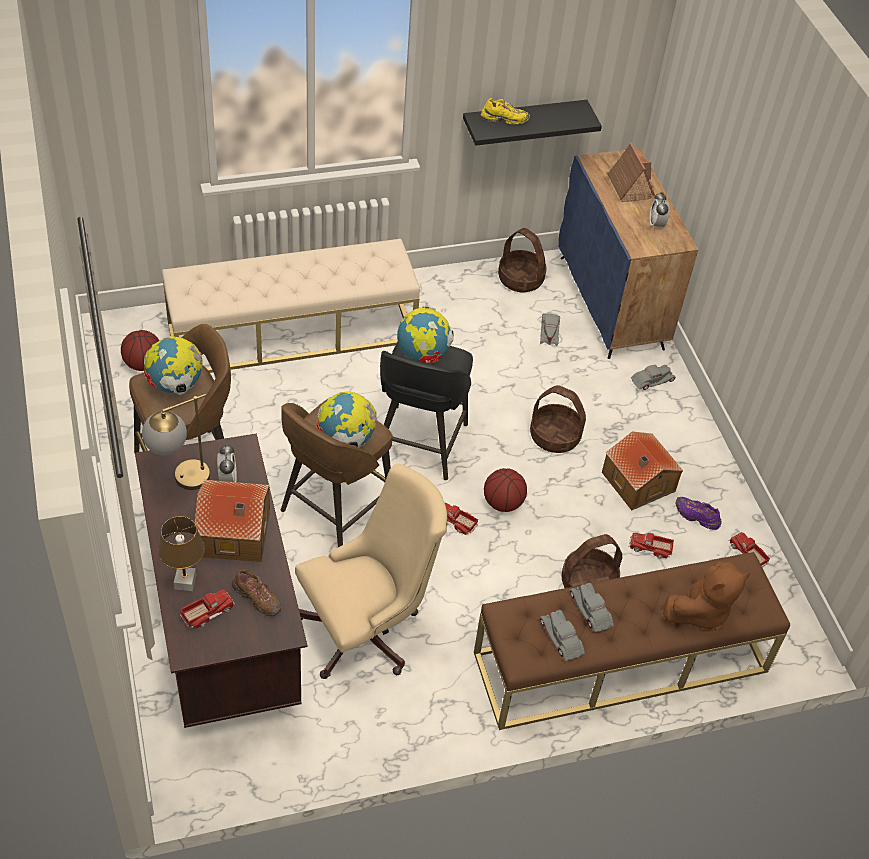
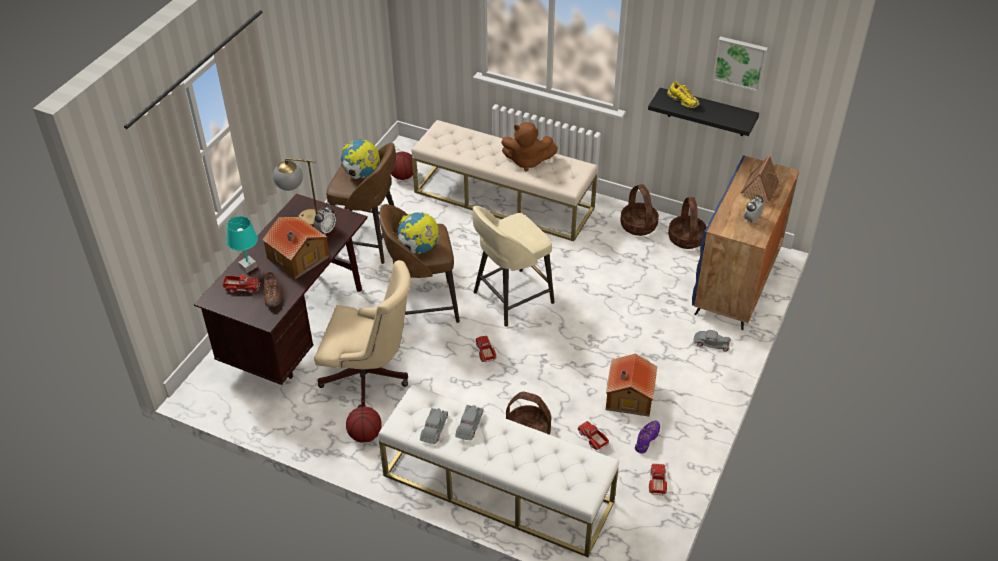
camera: 45 degrees right, 5 degrees down
(185, 582) = (248, 267): brown table lamp -> turquoise table lamp
(419, 444) = (511, 298): black stool -> beige stool
(423, 355) = (517, 227): globe -> none
(503, 503) = (526, 358): basketball -> basketball (365, 435)
(549, 331) = (671, 278): grey toy car -> none
(555, 436) = (603, 340): basket -> basket (639, 225)
(564, 48) = (740, 62): none -> picture
(620, 662) = (497, 488): brown bench -> white bench
(696, 517) = (646, 439): purple shoe -> purple shoe turned 45 degrees clockwise
(701, 611) = (538, 469): brown plush toy -> brown plush toy (527, 161)

